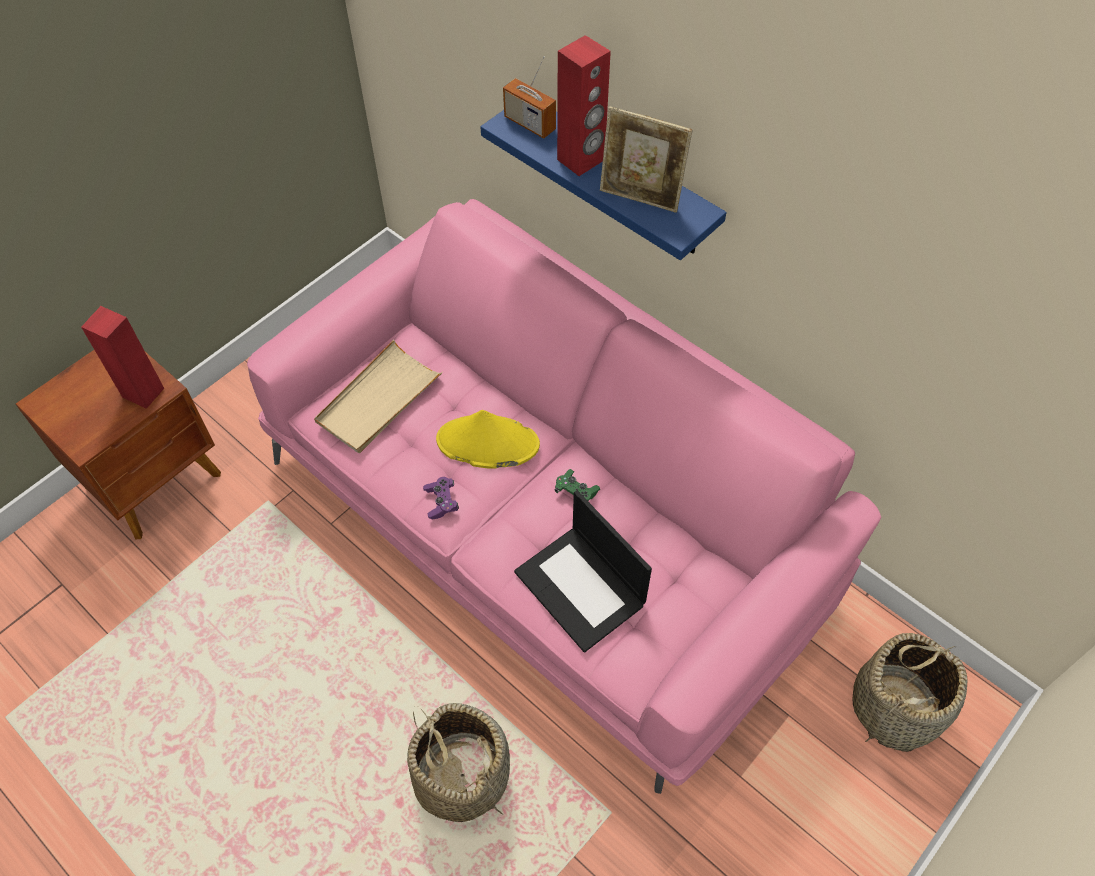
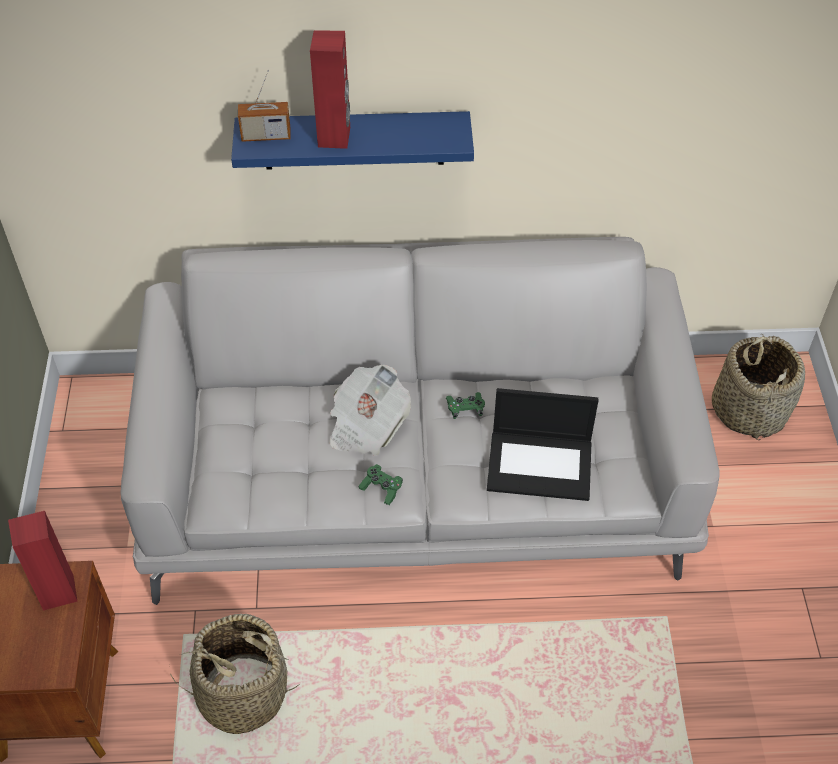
camera: 45 degrees left, 5 degrees down
(378, 400) = (249, 458): beige tray -> none
(441, 502) = (381, 488): purple game controller -> green game controller
(461, 776) = (551, 684): basket -> basket (242, 694)
(487, 443) = (366, 425): yellow hat -> newspaper
(547, 523) = (418, 475): pink sofa -> grey sofa
(640, 198) = (406, 137): picture frame -> none

